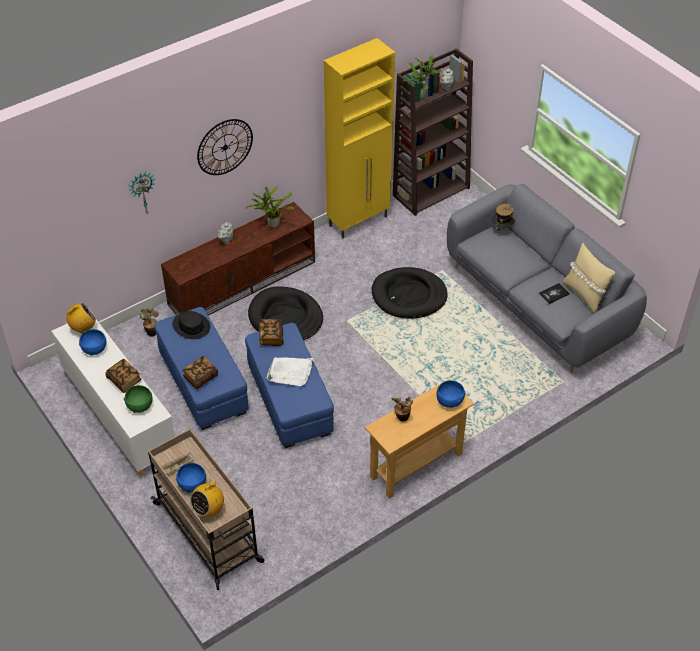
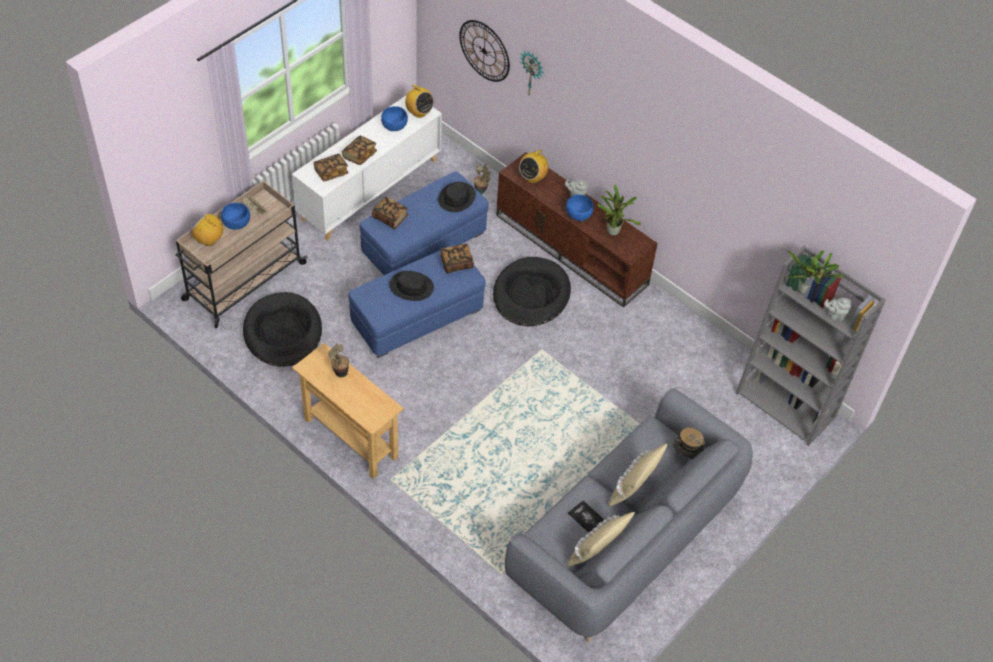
camera: 75 degrees right, 5 degrees up
(139, 405) = (331, 172): green bowl -> book
(194, 264) = (532, 177): none -> radio
(225, 147) = (612, 116): wall clock -> wall clock (484, 51)
(290, 372) = (411, 286): white tray -> black hat
(359, 221) = (705, 339): yellow cabinet -> none
(409, 296) = (597, 403): black dog bed -> black dog bed (283, 332)
(431, 191) = (786, 405): brown bookcase -> grey bookcase
(449, 401) = (371, 411): blue bowl -> blue bowl (578, 214)
(530, 264) = (634, 490): none -> beige pillow

